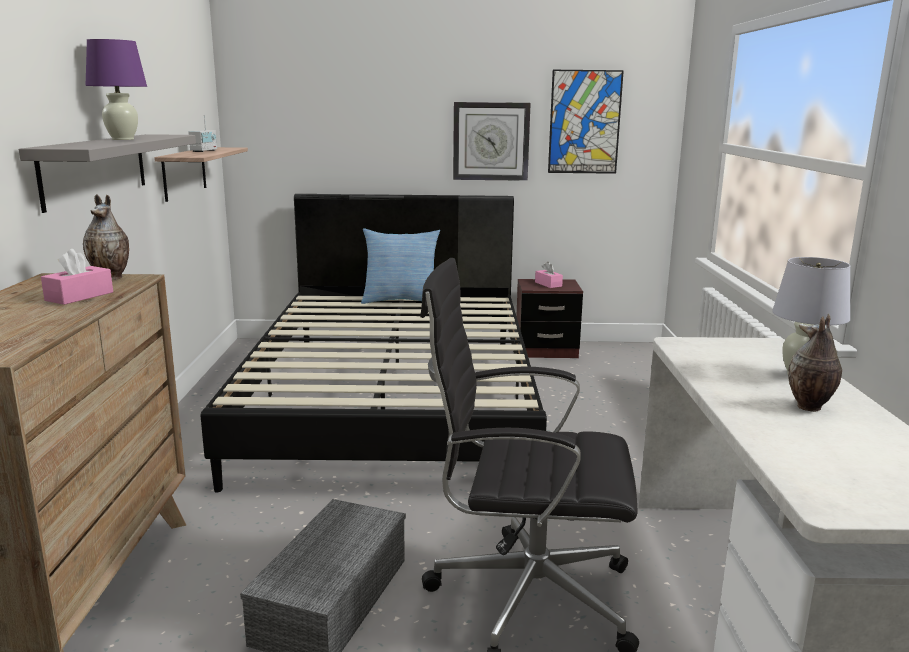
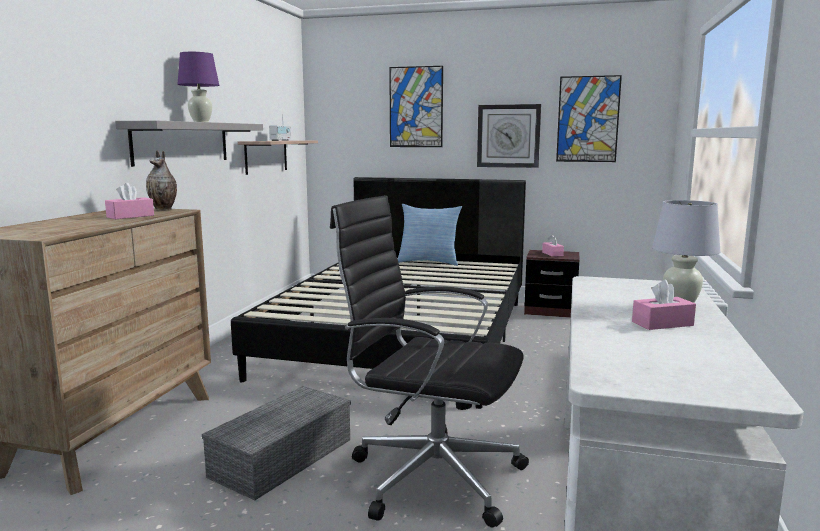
camera: 15 degrees right, 5 degrees down
(373, 103) = (416, 107): none -> picture
(809, 407) = (662, 323): vase -> pink tissue box

